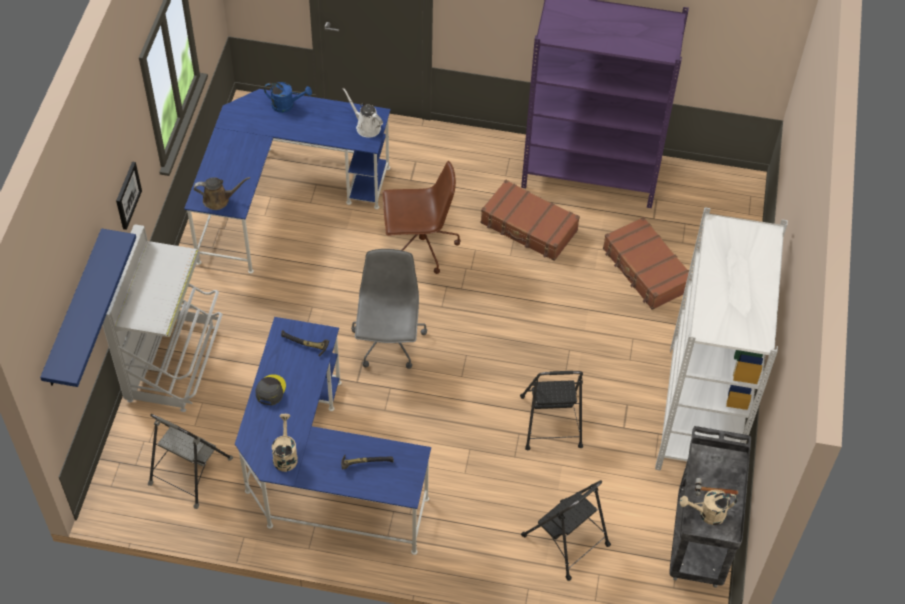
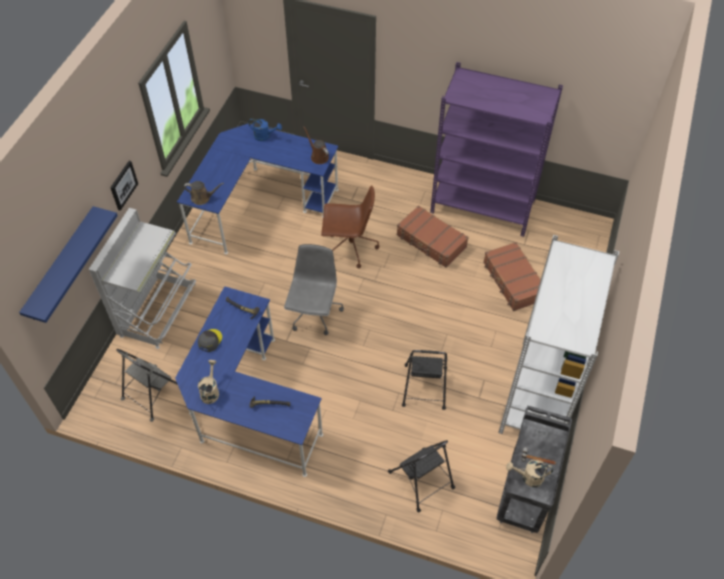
camera: 10 degrees right, 0 degrees up
(366, 126) = (318, 156): white watering can -> brown watering can

